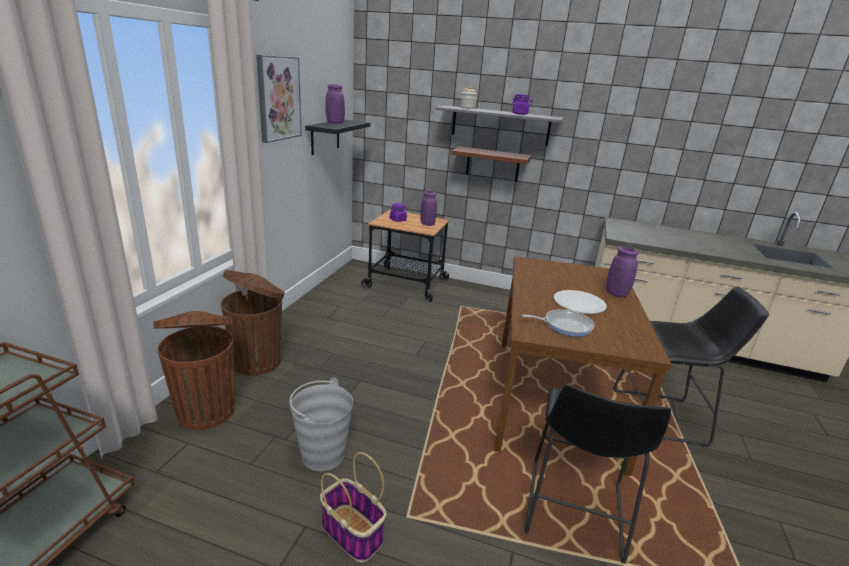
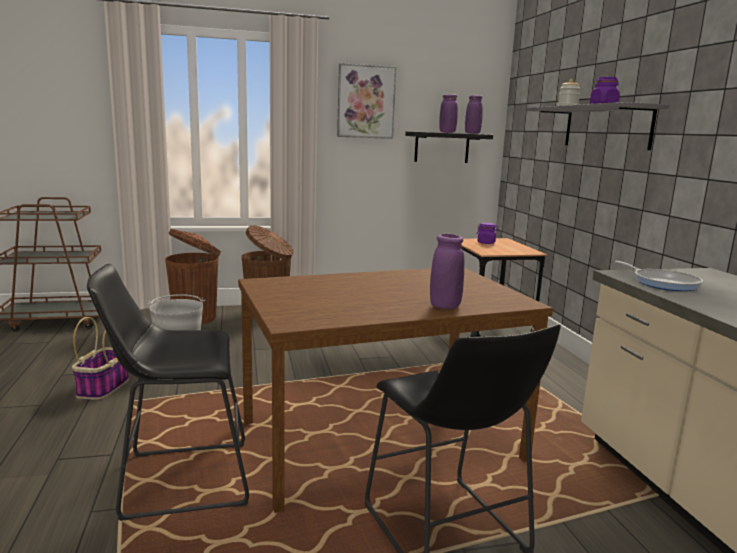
camera: 60 degrees right, 10 degrees down
(427, 224) = (505, 250): purple vase -> purple vase (472, 133)
(493, 164) = (596, 181): brown shelf -> none
(565, 325) = (300, 291): frying pan -> frying pan (662, 283)
(579, 303) = (374, 293): white plate -> none

